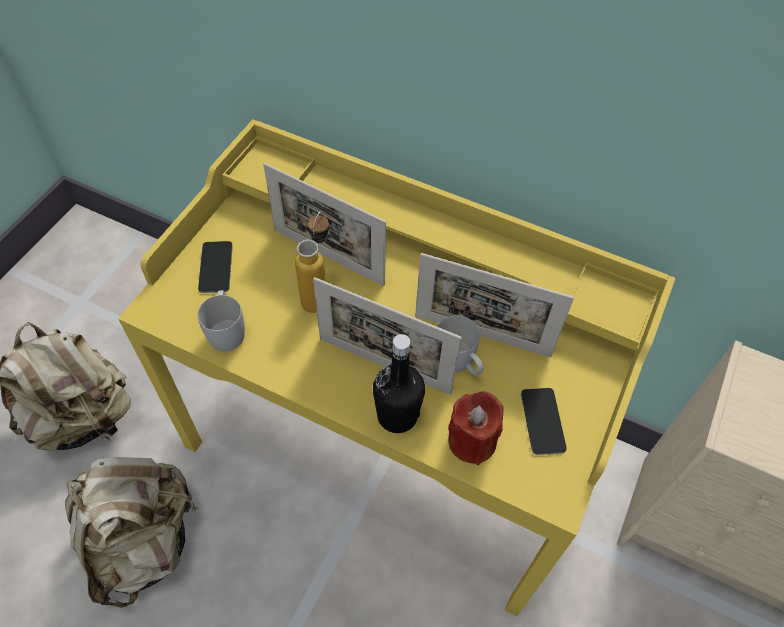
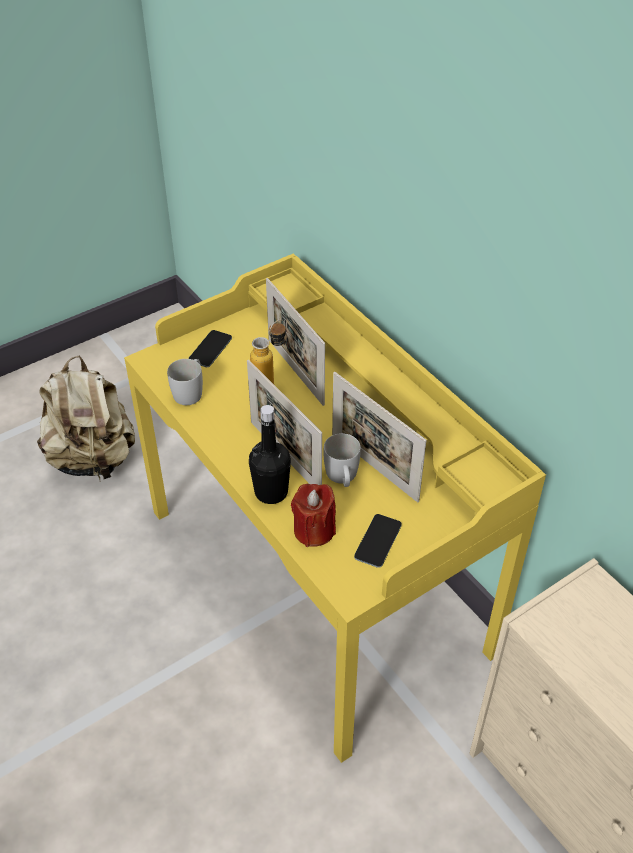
camera: 30 degrees right, 10 degrees down
(144, 541) = (84, 565): beige backpack -> none

